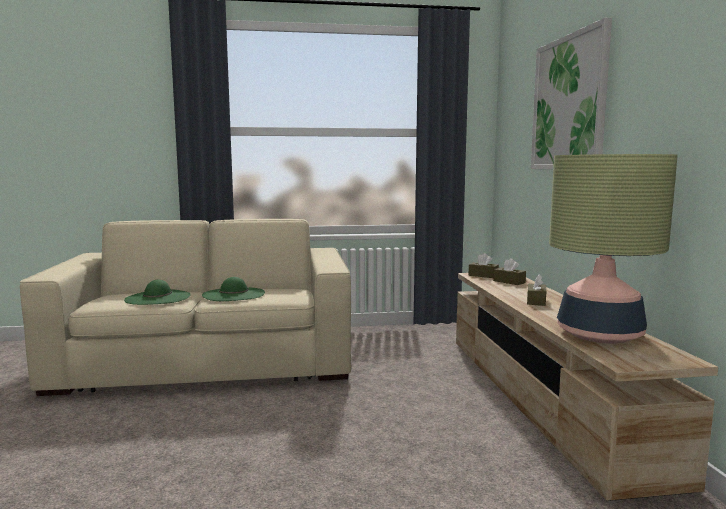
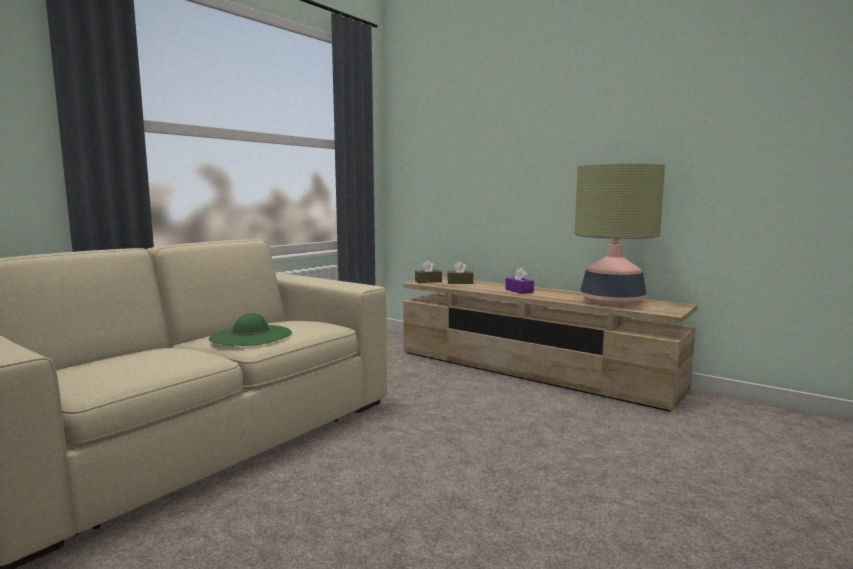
camera: 45 degrees left, 0 degrees up
(158, 297) = (162, 359): green hat -> none
(536, 301) = (519, 291): brown tissue box -> purple tissue box
(569, 103) = (506, 126): picture -> none

